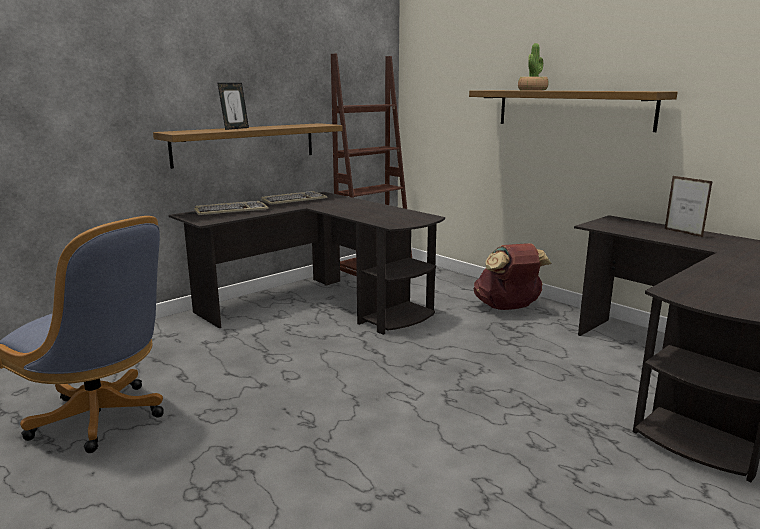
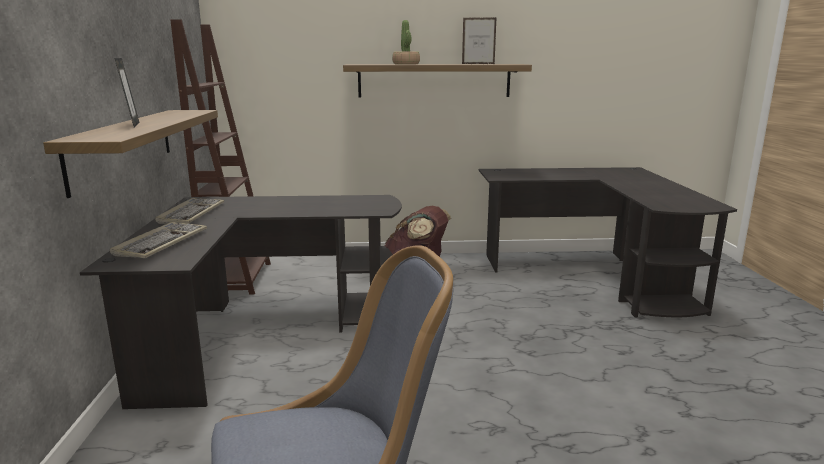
camera: 50 degrees left, 0 degrees up
(683, 233) = (550, 171): picture frame -> picture frame (478, 64)

